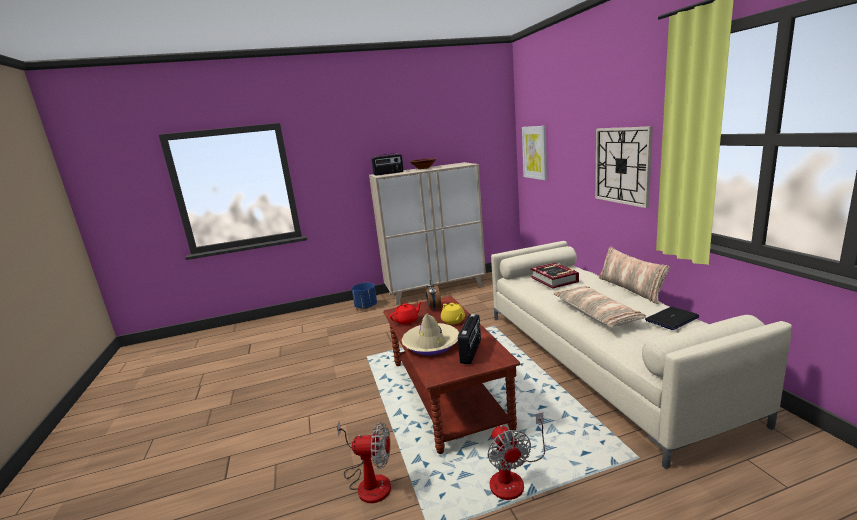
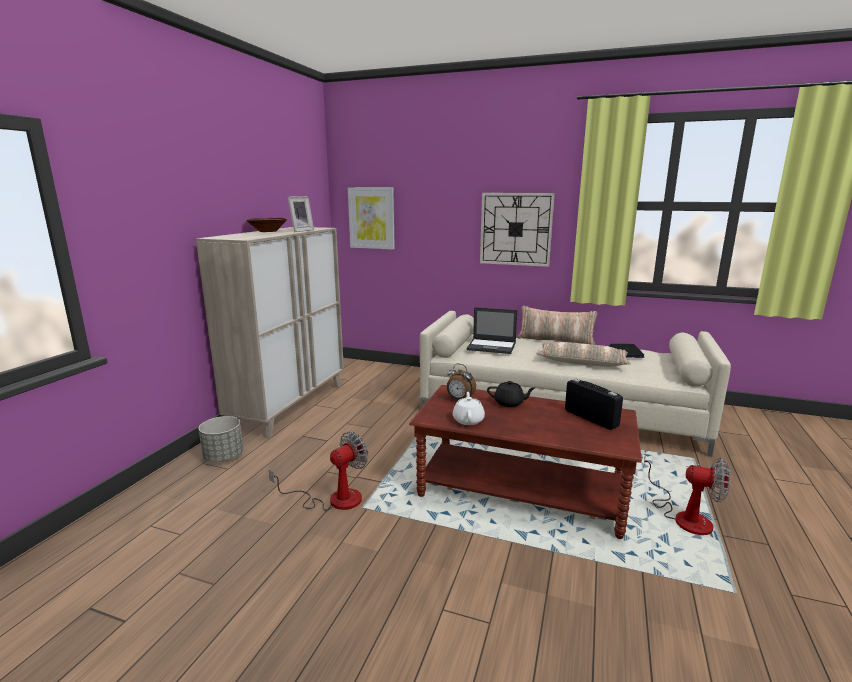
camera: 55 degrees left, 0 degrees up
(366, 306) = (223, 457): blue planter -> grey planter
(369, 481) = (633, 605): fan -> fan (333, 499)
(388, 173) = (237, 236): radio -> none
(407, 320) = (468, 420): red teapot -> white teapot
(431, 344) = (549, 428): beige hat -> none
(441, 168) = (300, 231): none -> picture frame
(453, 321) = (509, 403): yellow teapot -> black teapot
(554, 279) = (492, 346): book -> laptop

